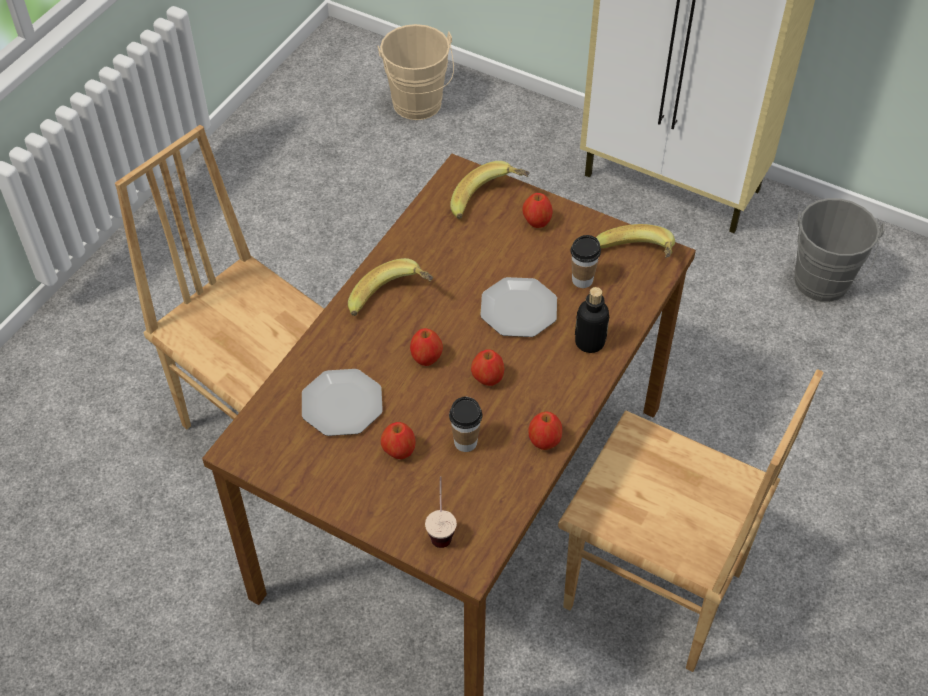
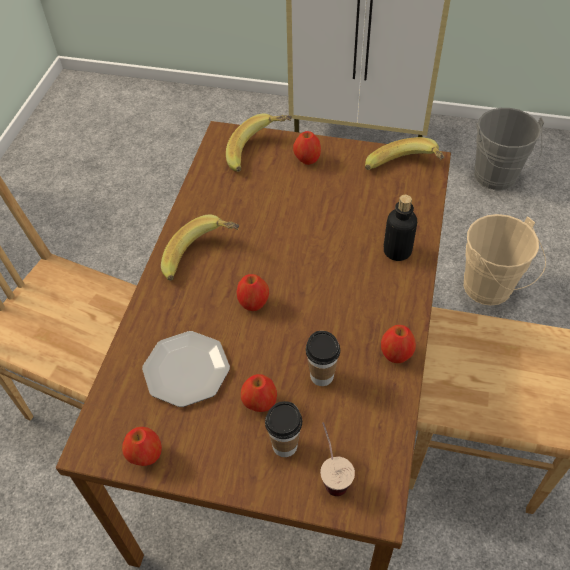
camera: 15 degrees left, 0 degrees up
(418, 107) = (152, 118): beige bucket -> beige bucket (491, 290)
(487, 379) = (318, 308): apple -> apple (145, 455)
(518, 310) = (322, 238): plate -> none
(582, 280) = (367, 199): cup -> cup (284, 445)

